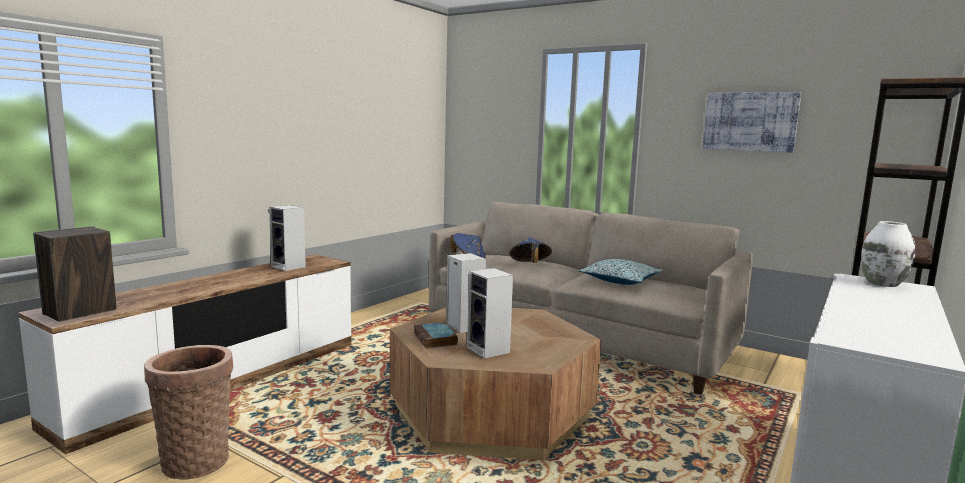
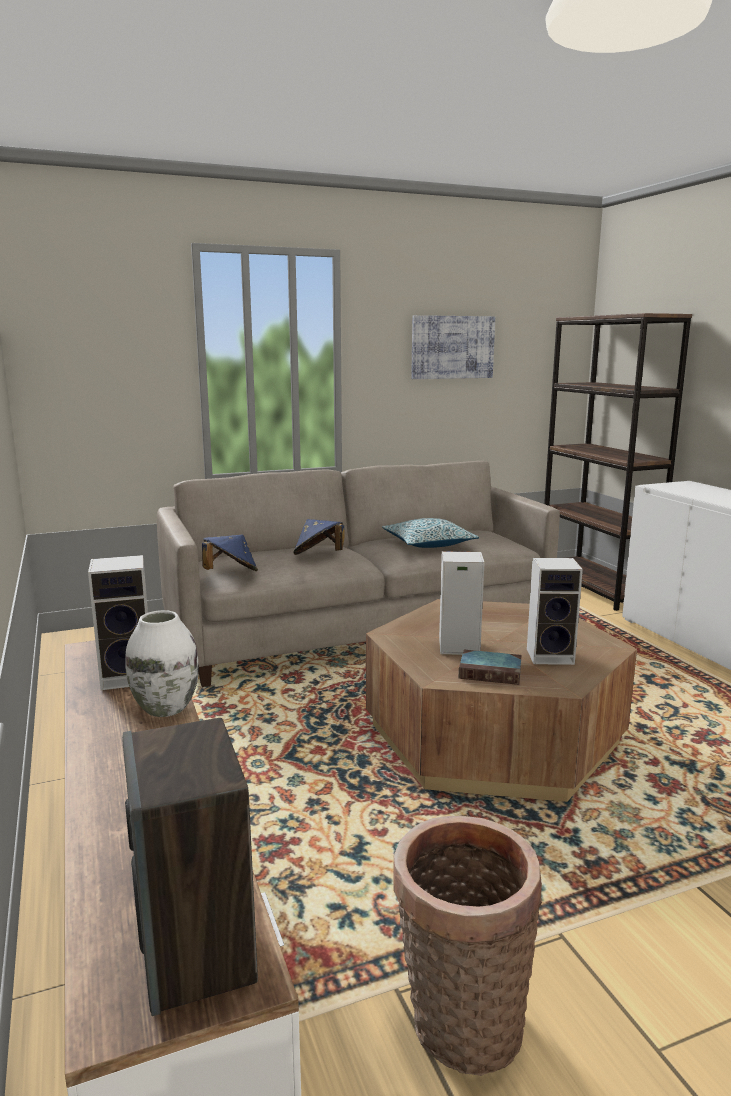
camera: 55 degrees left, 5 degrees up
(882, 283) = (678, 486): white vase -> white vase (165, 707)

